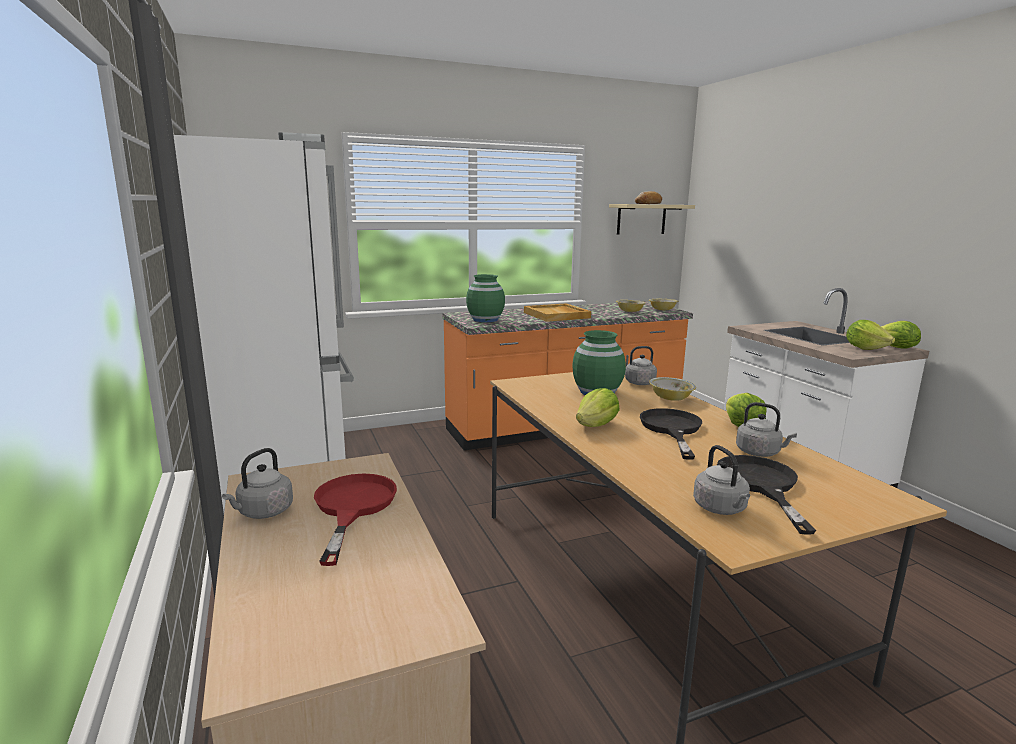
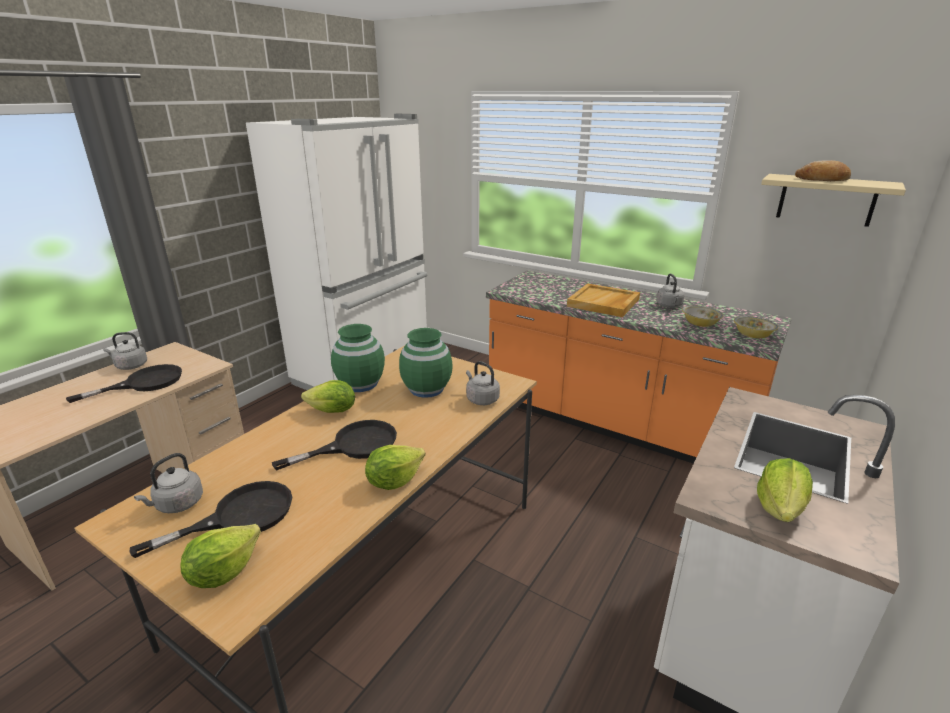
camera: 55 degrees right, 10 degrees up
(352, 507) = (144, 383): red frying pan -> black frying pan
(485, 320) = (527, 288): green vase -> green vase (360, 384)
(671, 398) = (450, 425): bowl -> none
(760, 453) = (325, 503): grey kettle -> grey kettle (669, 306)
(896, 348) = (847, 540): lettuce -> lettuce (223, 572)

